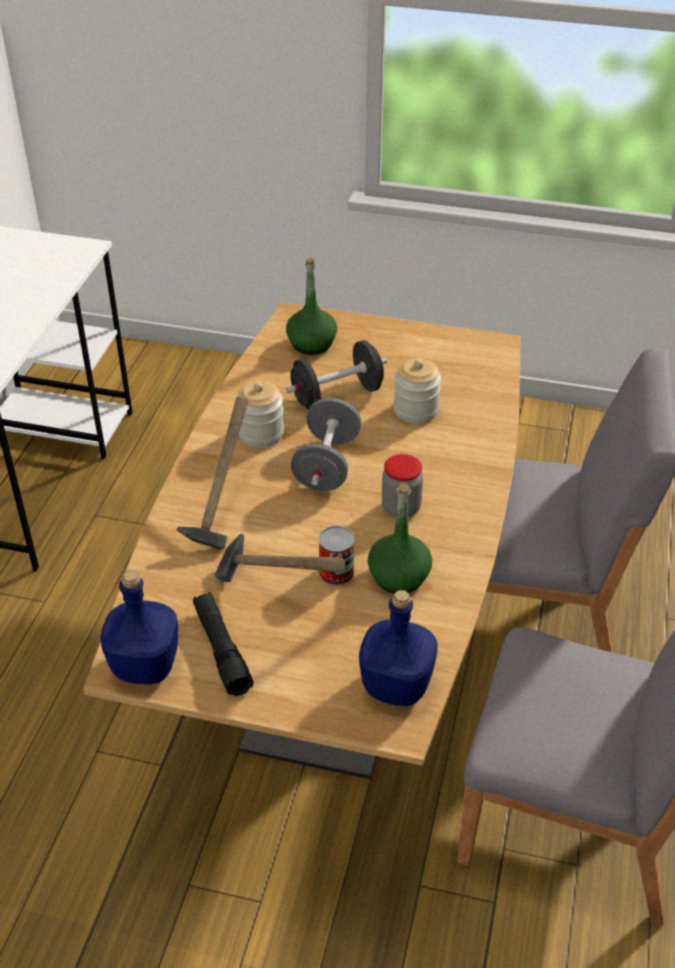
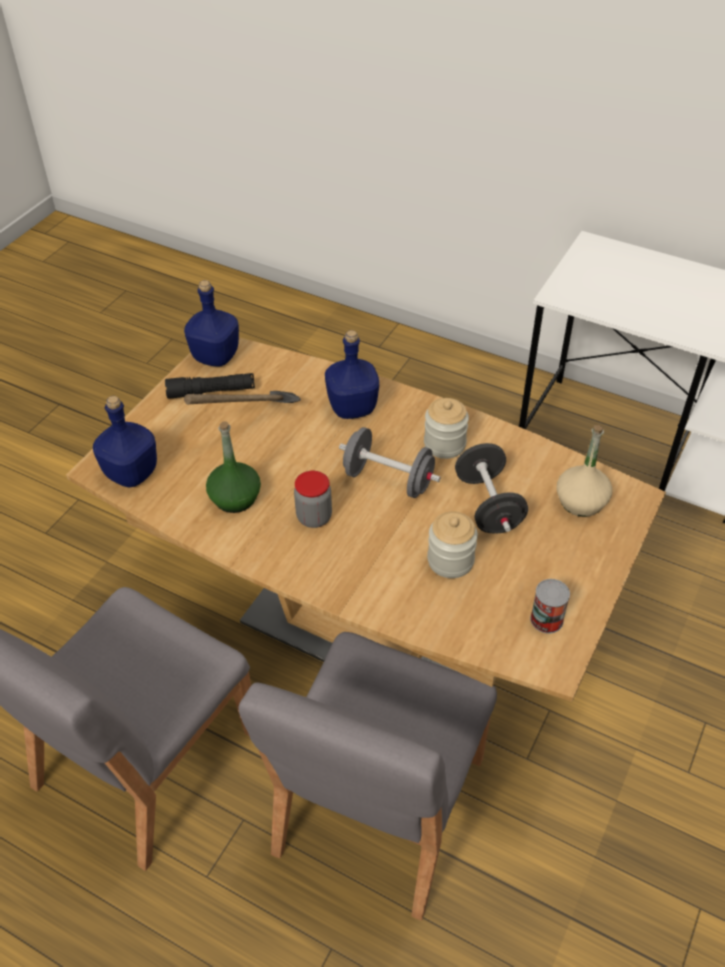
camera: 105 degrees right, 5 degrees up
(221, 510) = (353, 408): hammer -> blue bottle
(311, 344) = (581, 501): green bottle -> beige bottle
(336, 572) = (257, 462): can -> can (546, 619)

